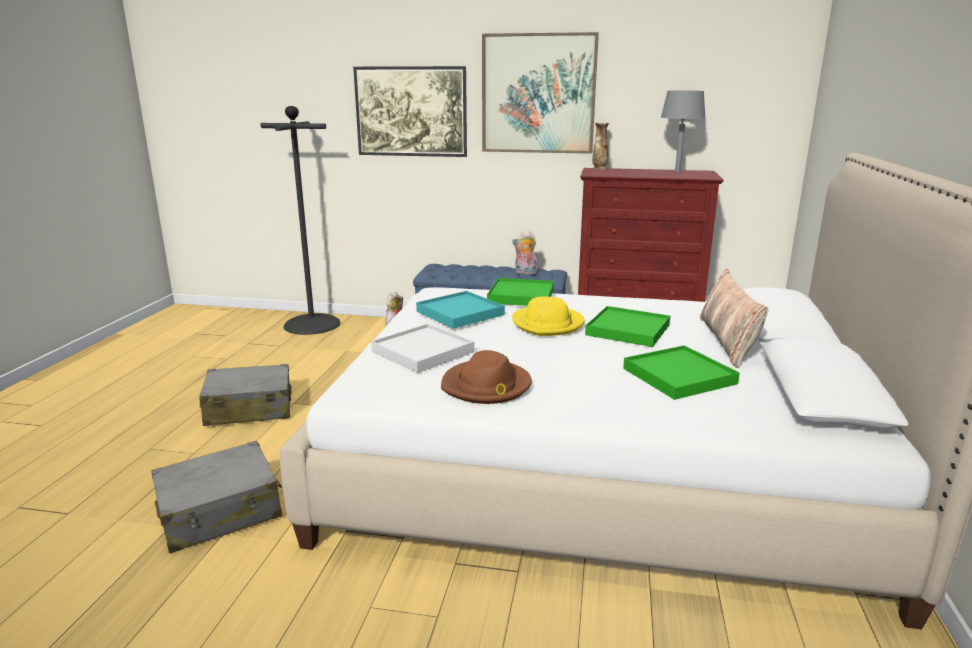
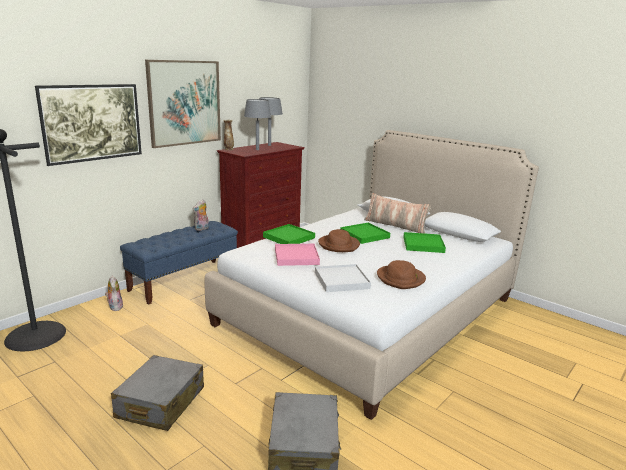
camera: 60 degrees left, 0 degrees up
(460, 313) = (296, 257): turquoise tray -> pink tray
(548, 324) = (339, 245): yellow hat -> brown hat
(634, 173) = (257, 149): none -> grey table lamp

